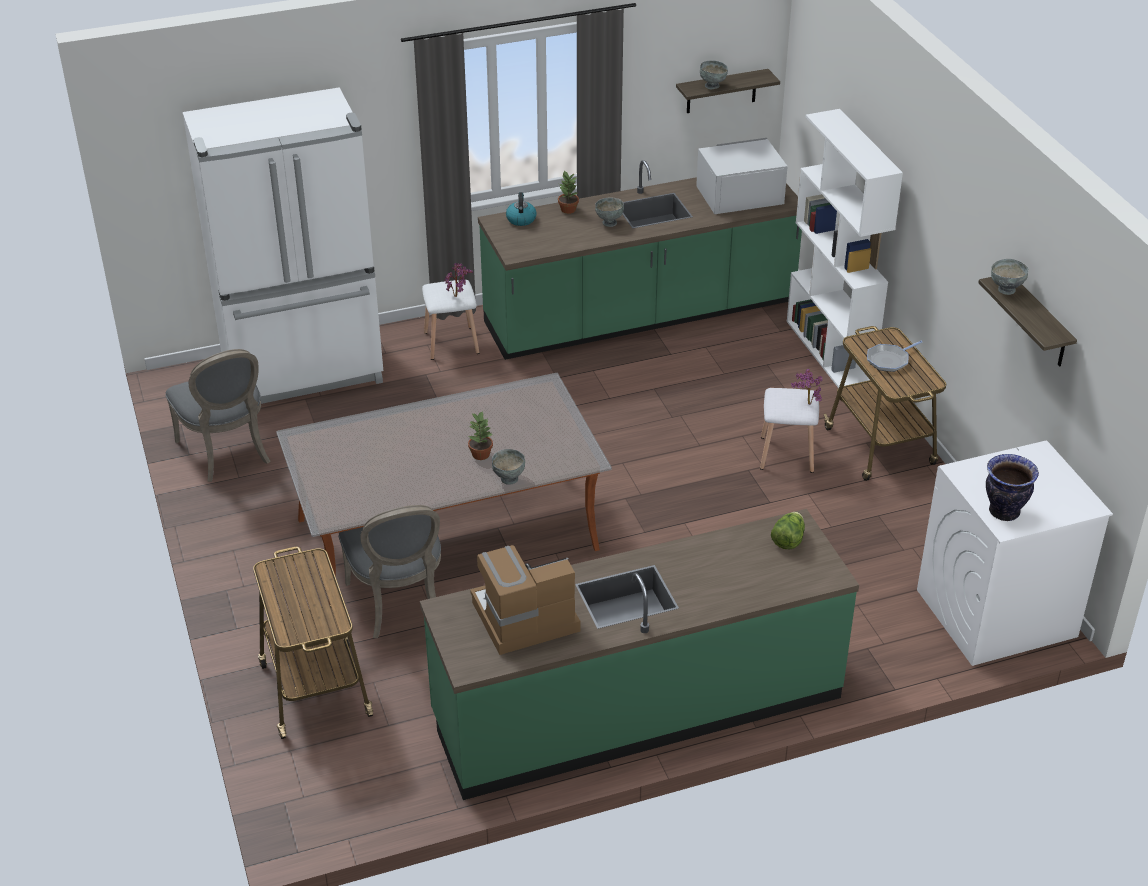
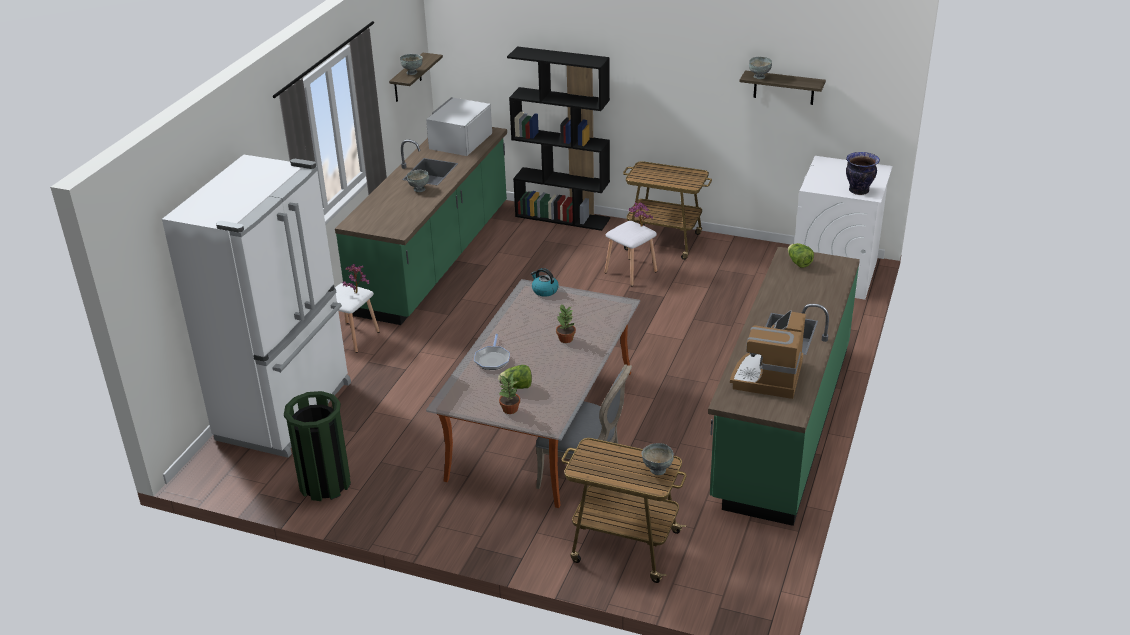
camera: 50 degrees left, 5 degrees down
(227, 452) = (325, 484): grey chair -> green trash can
(367, 465) = (517, 386): none -> lettuce
(508, 479) = (604, 339): grey bowl -> grey bowl (657, 470)
(521, 219) = (364, 215): kettle -> kettle (544, 290)
(567, 209) = (381, 196): potted plant -> potted plant (509, 409)
(830, 352) = (563, 217): white bookcase -> black bookcase
(889, 360) = (664, 176): frying pan -> frying pan (492, 359)

